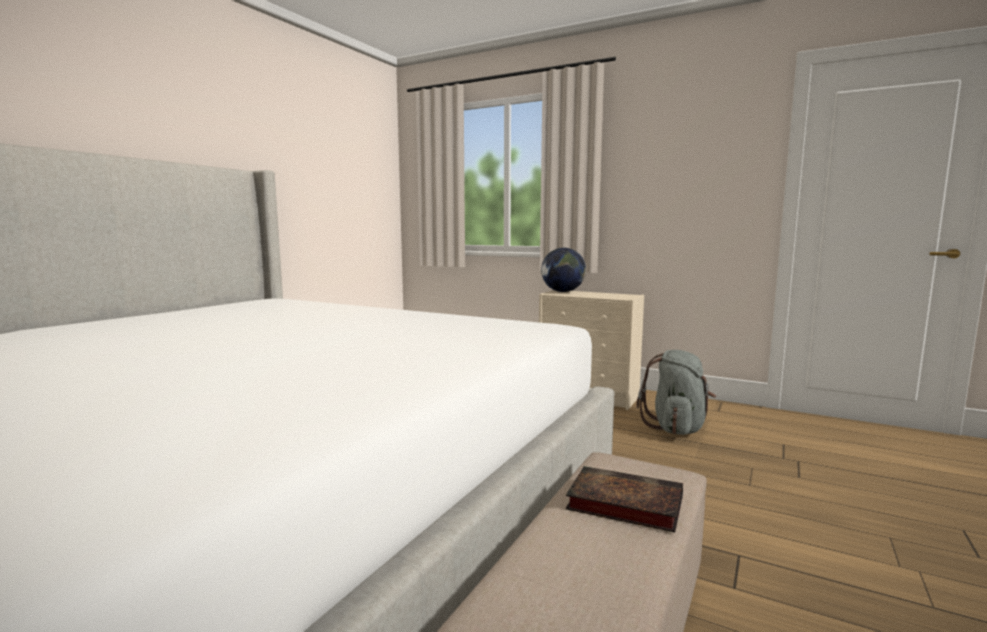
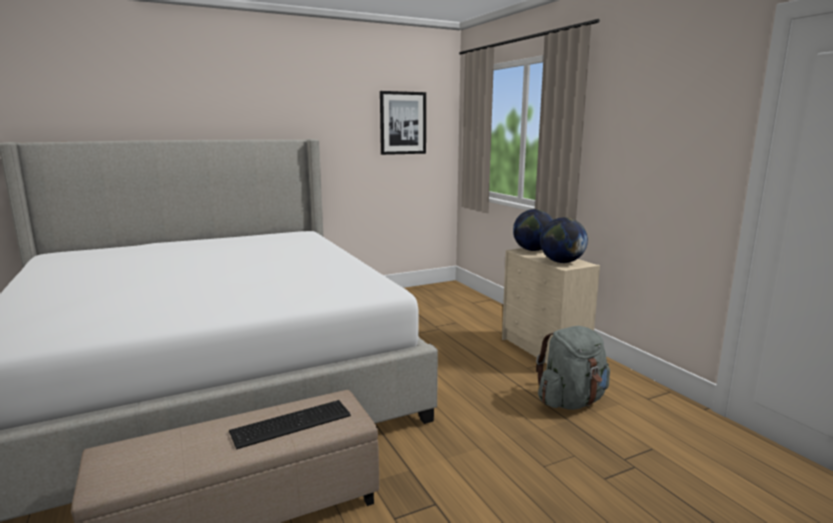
camera: 35 degrees right, 5 degrees up
(349, 165) = (403, 123): none -> picture
(611, 296) = (561, 262): none -> globe
(621, 504) = (289, 423): book -> keyboard

